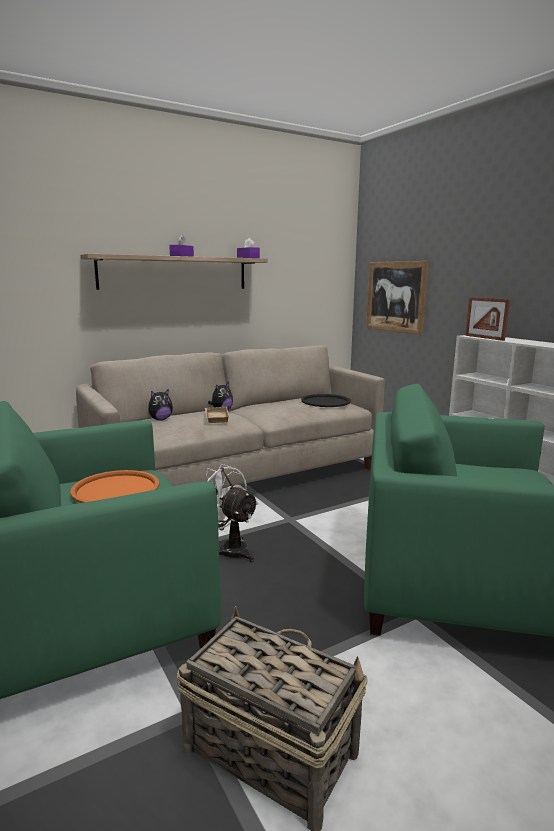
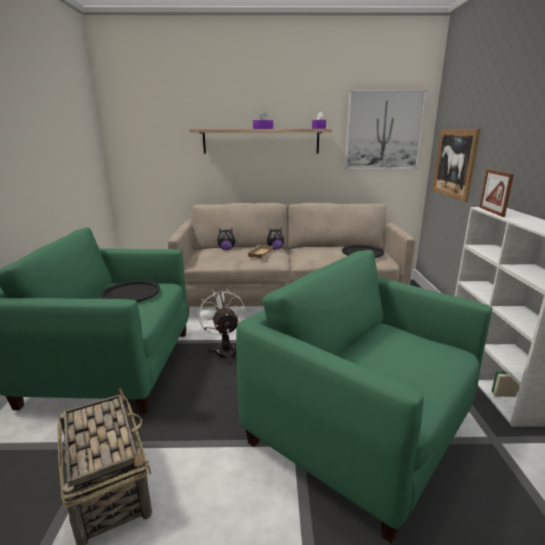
camera: 30 degrees right, 5 degrees up
(116, 489) = (131, 293): orange tray -> black tray
(309, 262) = (383, 130): none -> picture

